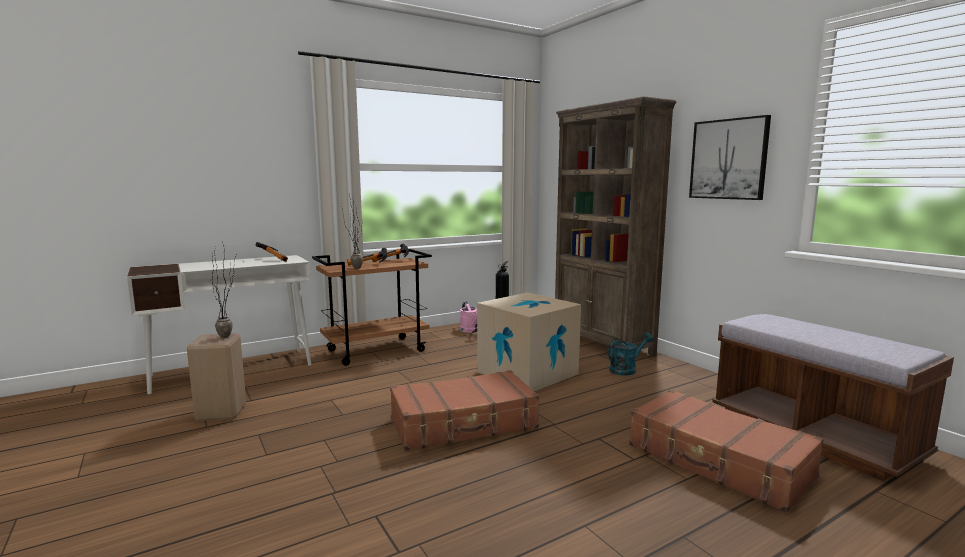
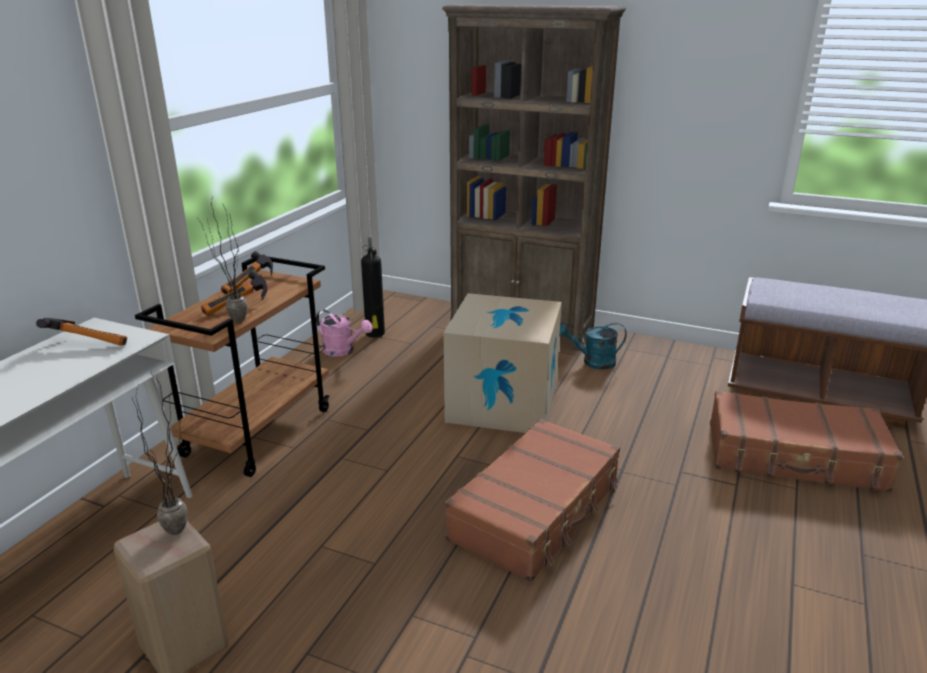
camera: 35 degrees left, 15 degrees up
(626, 369) = (593, 362): turquoise watering can -> turquoise watering can turned 120 degrees counterclockwise
(728, 159) = (696, 92): picture -> none

